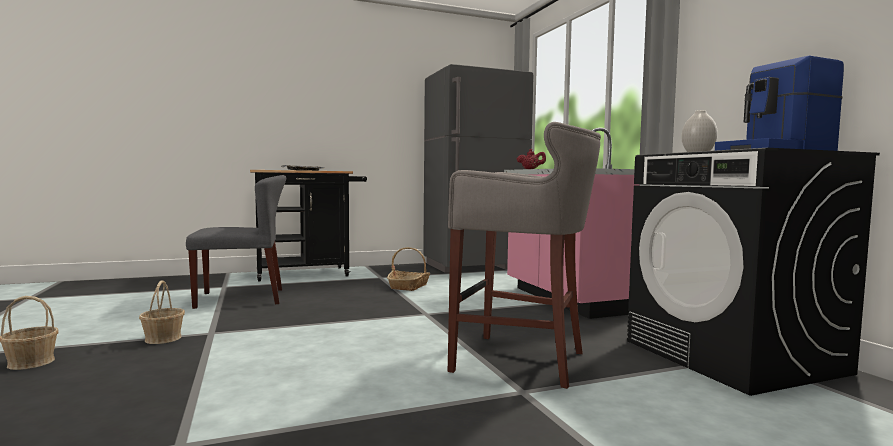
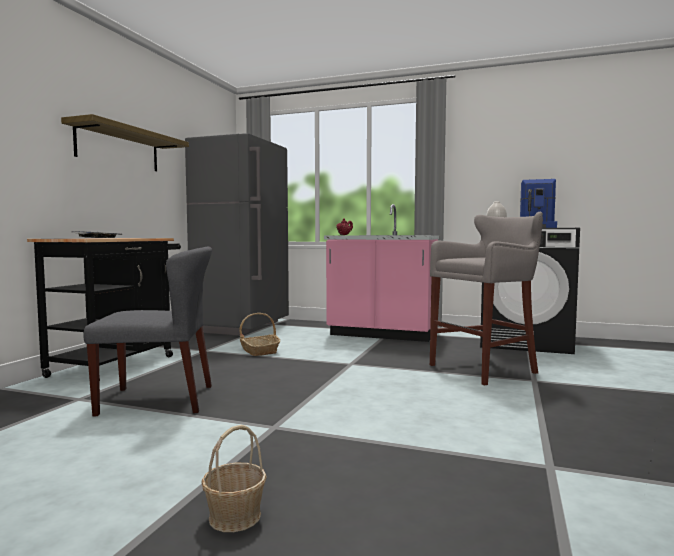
camera: 50 degrees left, 0 degrees up
(163, 338) = (256, 446): basket -> none
(241, 298) = (158, 400): grey chair -> grey chair turned 60 degrees clockwise
(344, 96) = (118, 148): none -> shelf

